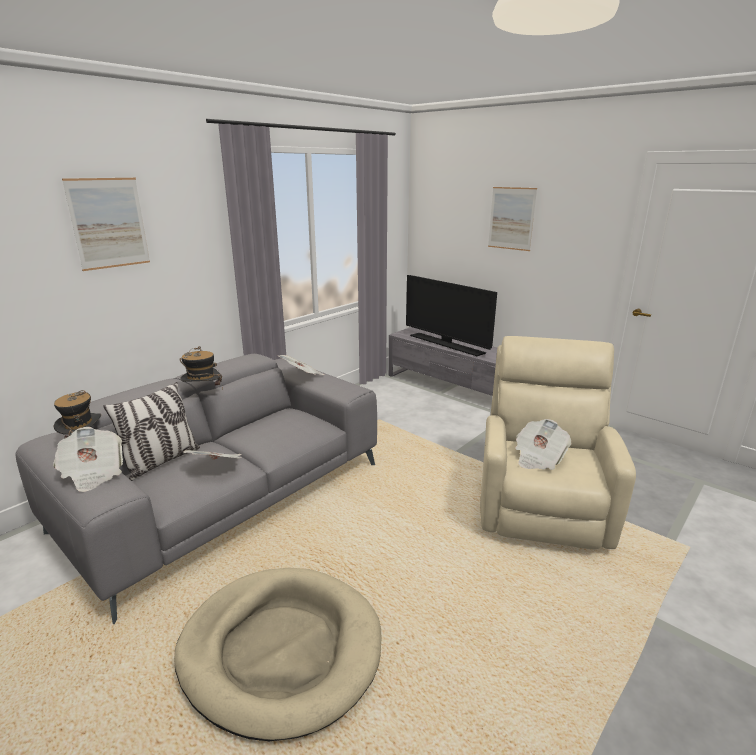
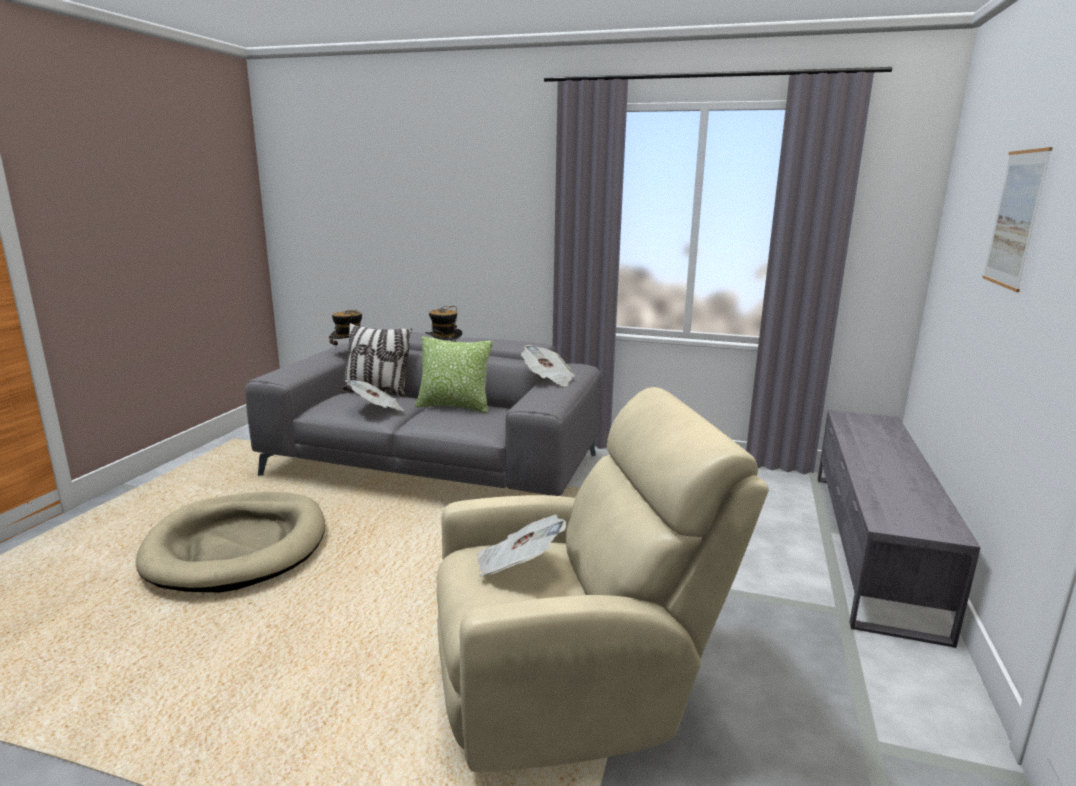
camera: 65 degrees right, 5 degrees down
(93, 473) = (305, 365): newspaper -> none
(109, 223) = (449, 182): picture -> none
(256, 430) = (454, 406): none -> pillow
(447, 344) = (869, 450): television -> none

